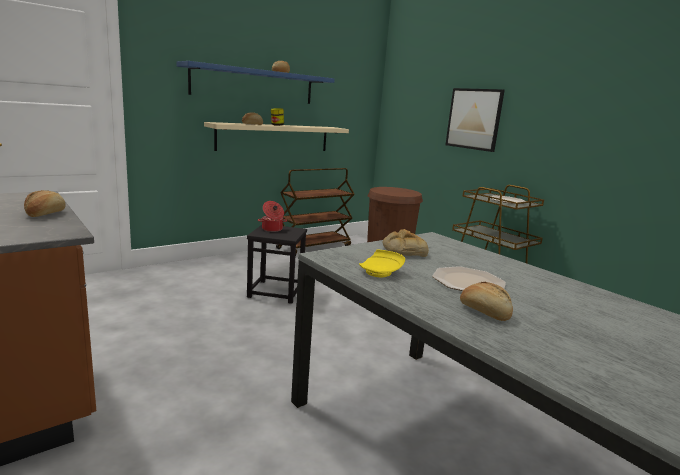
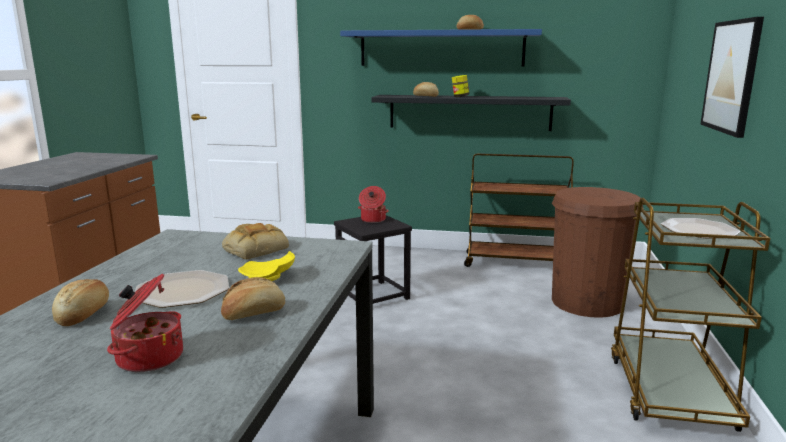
camera: 50 degrees right, 0 degrees up
(45, 214) = (86, 169): bread -> bread (253, 313)
(274, 137) = (469, 112): beige shelf -> black shelf
(381, 272) = (156, 259): yellow plate -> yellow plate (268, 277)
(582, 312) = (148, 357): none -> cooking pot

